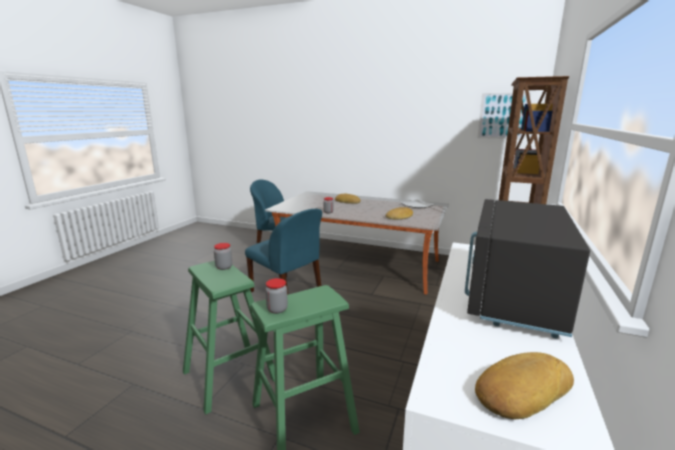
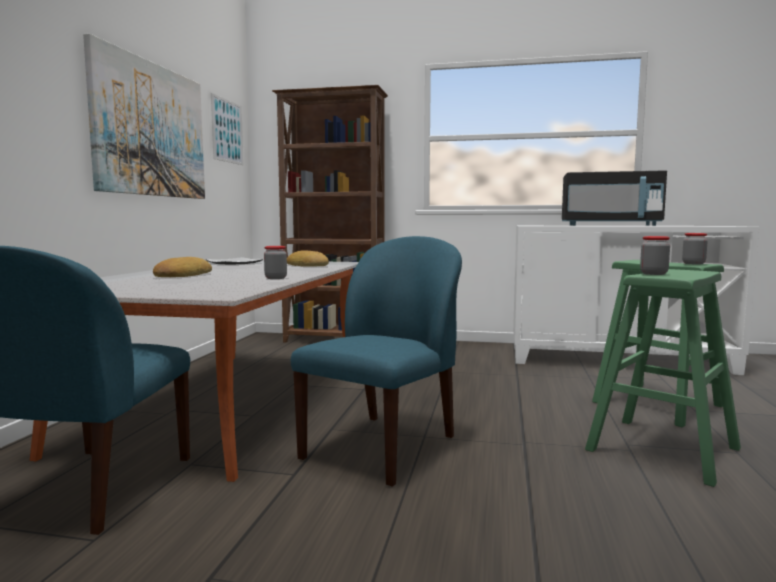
camera: 100 degrees left, 10 degrees down
(412, 128) = (151, 130): none -> picture
(520, 390) = (707, 225): bread -> none

